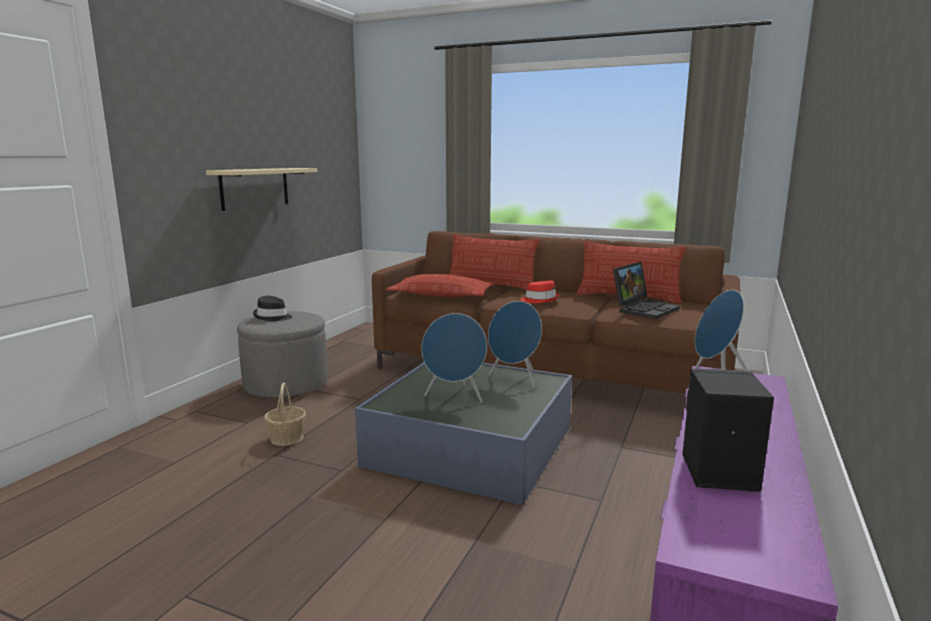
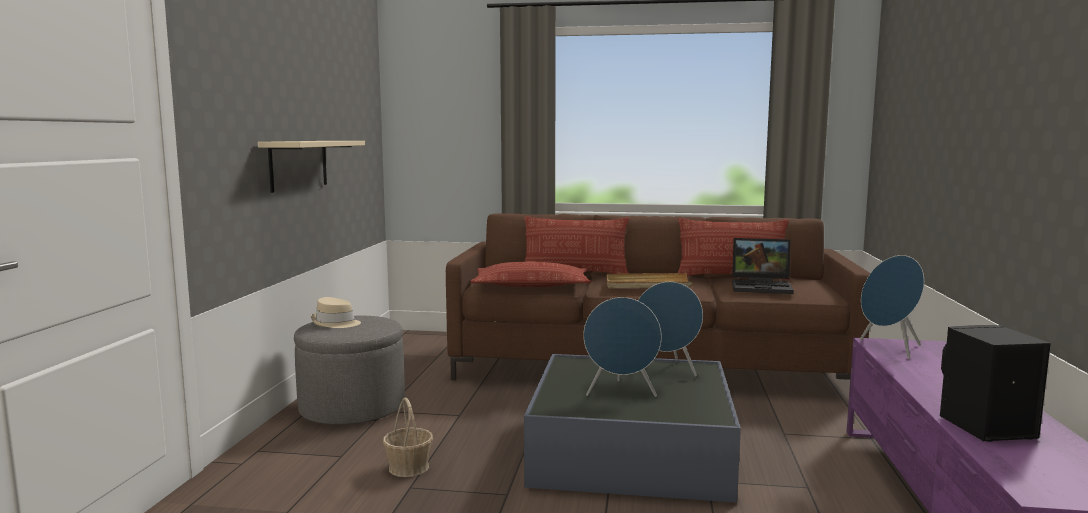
camera: 15 degrees left, 5 degrees down
(272, 317) = (335, 323): black hat -> beige hat
(540, 300) = (647, 284): red hat -> beige tray
(644, 309) = (762, 287): laptop -> laptop turned 75 degrees clockwise

